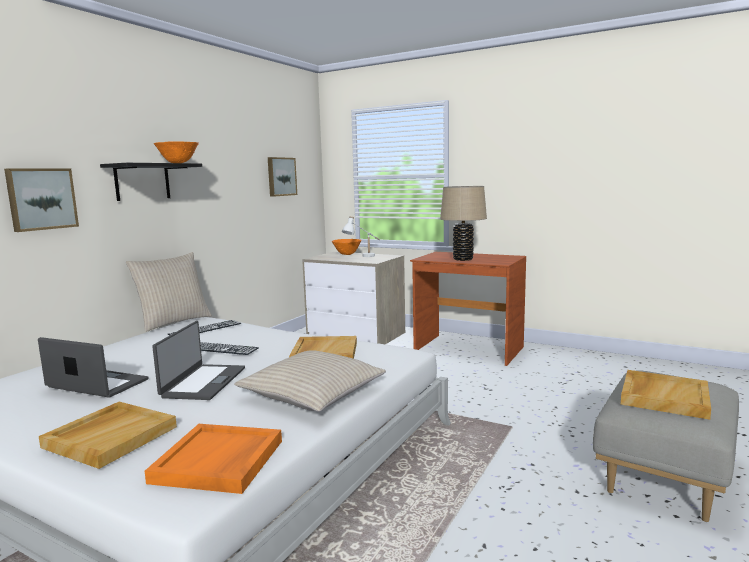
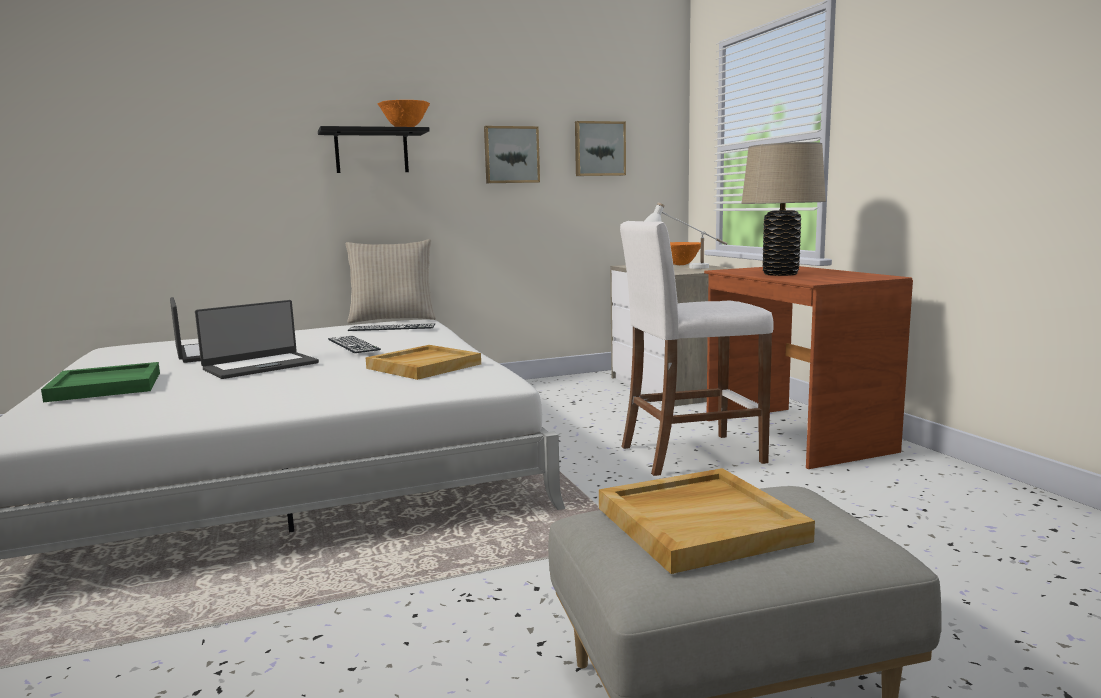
camera: 40 degrees right, 0 degrees up
(41, 199) = (249, 167): picture -> picture (511, 155)
(111, 436) = (107, 386): beige tray -> green tray
(219, 461) = (97, 420): orange tray -> none
(313, 393) = (303, 395): beige pillow -> none
(445, 373) = (691, 454): none -> white stool

